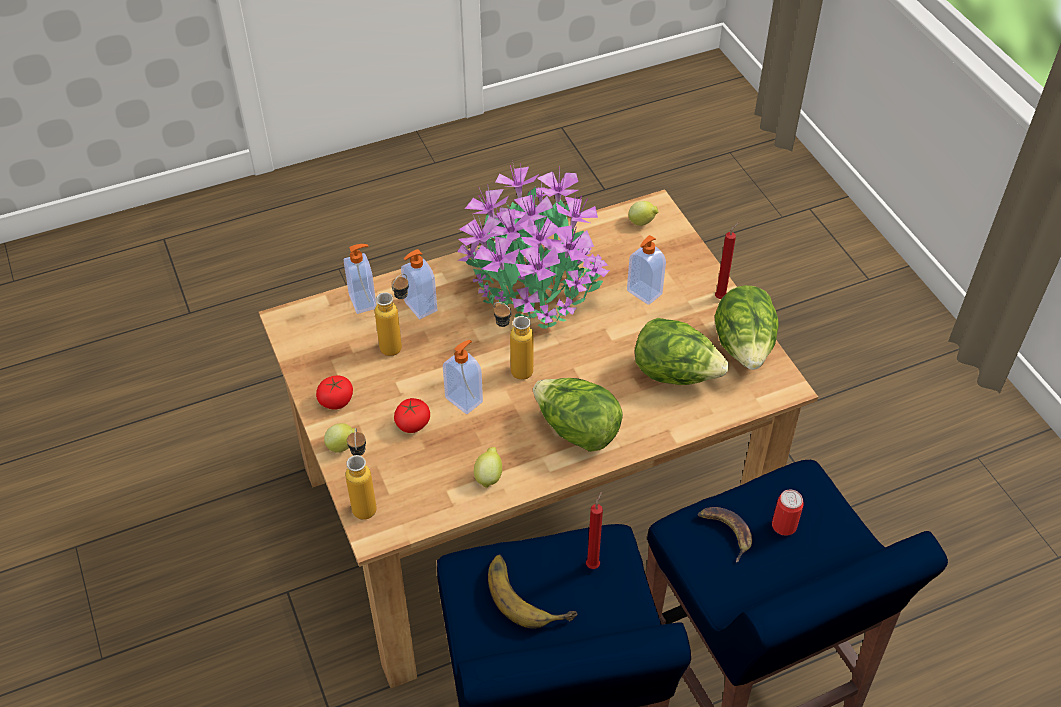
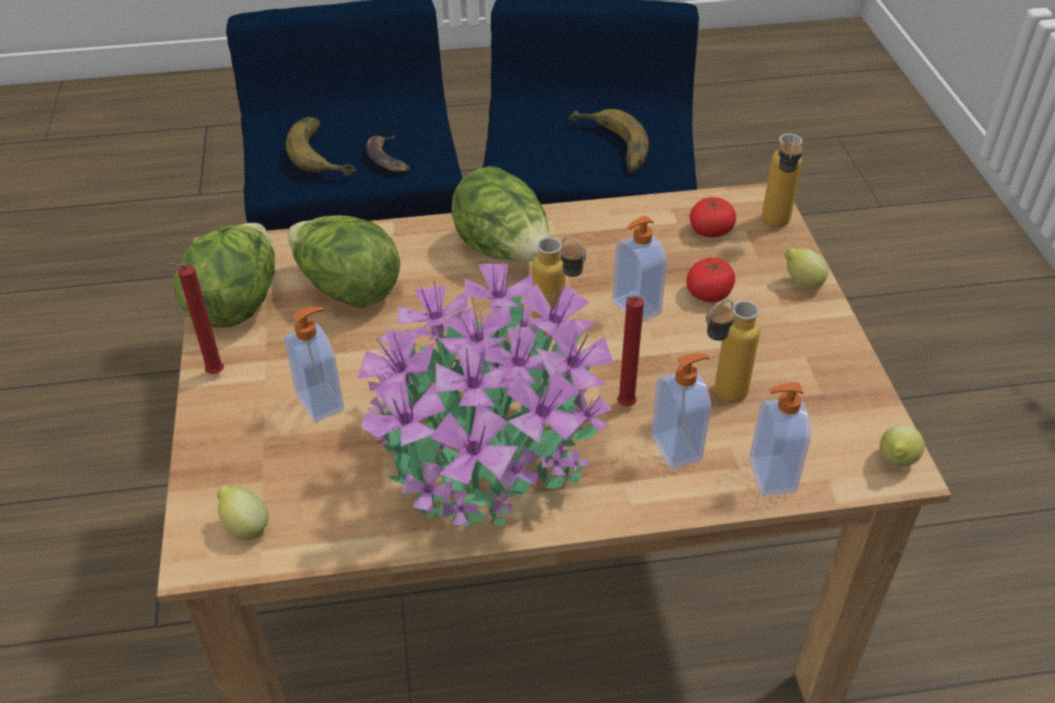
camera: 165 degrees left, 5 degrees down
(336, 400) = (812, 337): tomato -> tomato (710, 230)
(489, 476) = (624, 226): lemon -> lemon (895, 462)
(593, 564) = (535, 157): red candle -> red candle (624, 406)
(784, 525) = (327, 152): can -> banana

